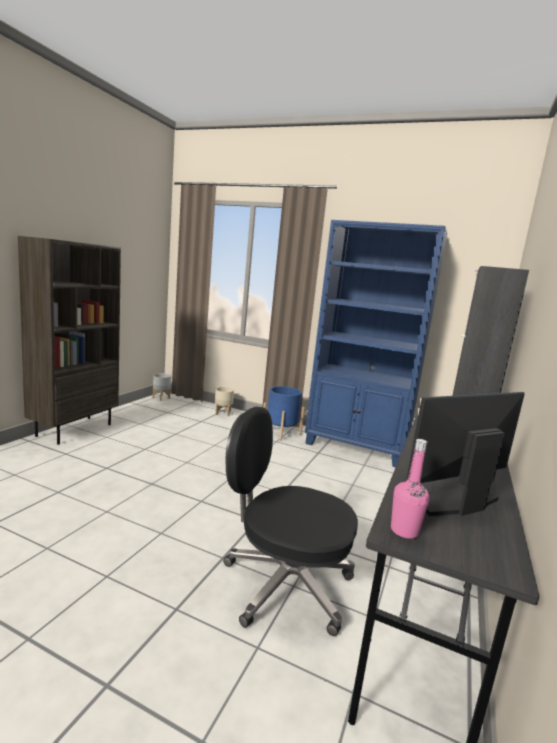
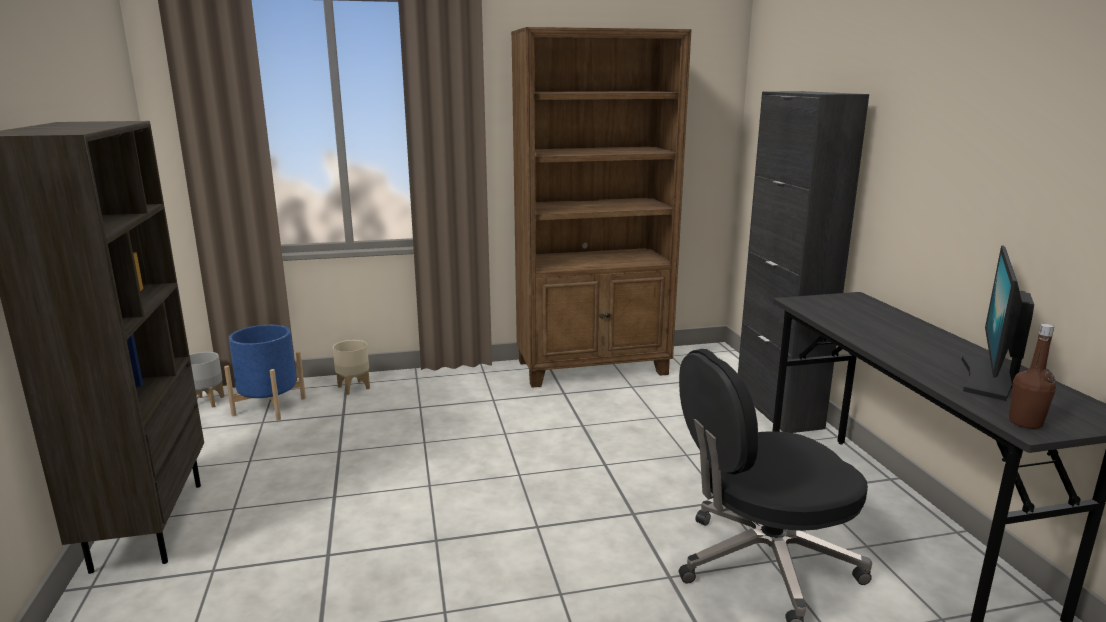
camera: 35 degrees left, 5 degrees up
(281, 432) = (479, 384): blue planter -> blue planter (269, 406)
(356, 448) = (593, 368): blue bookcase -> brown bookcase
(404, 531) = (1025, 423): pink bottle -> brown bottle

